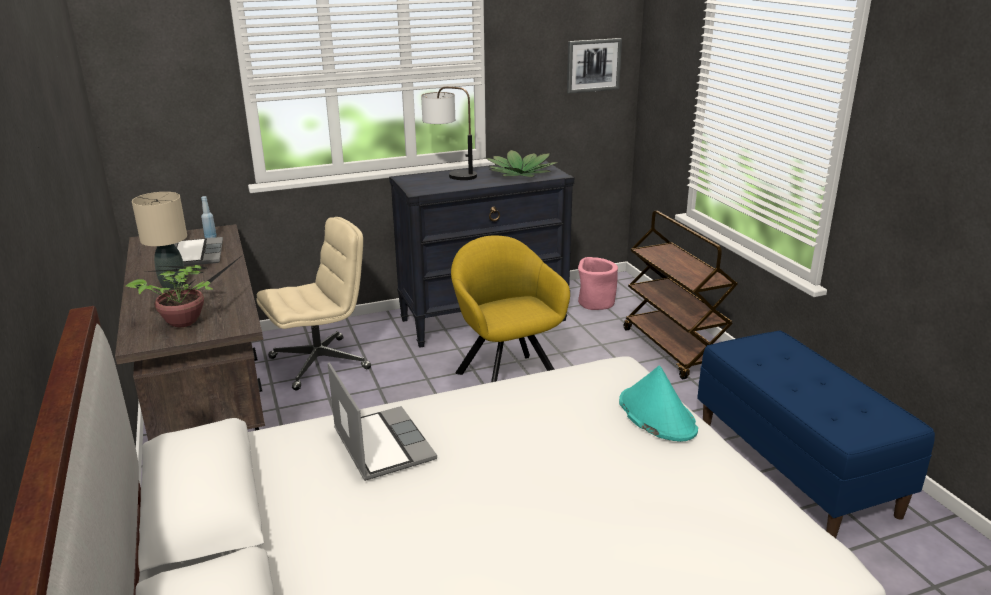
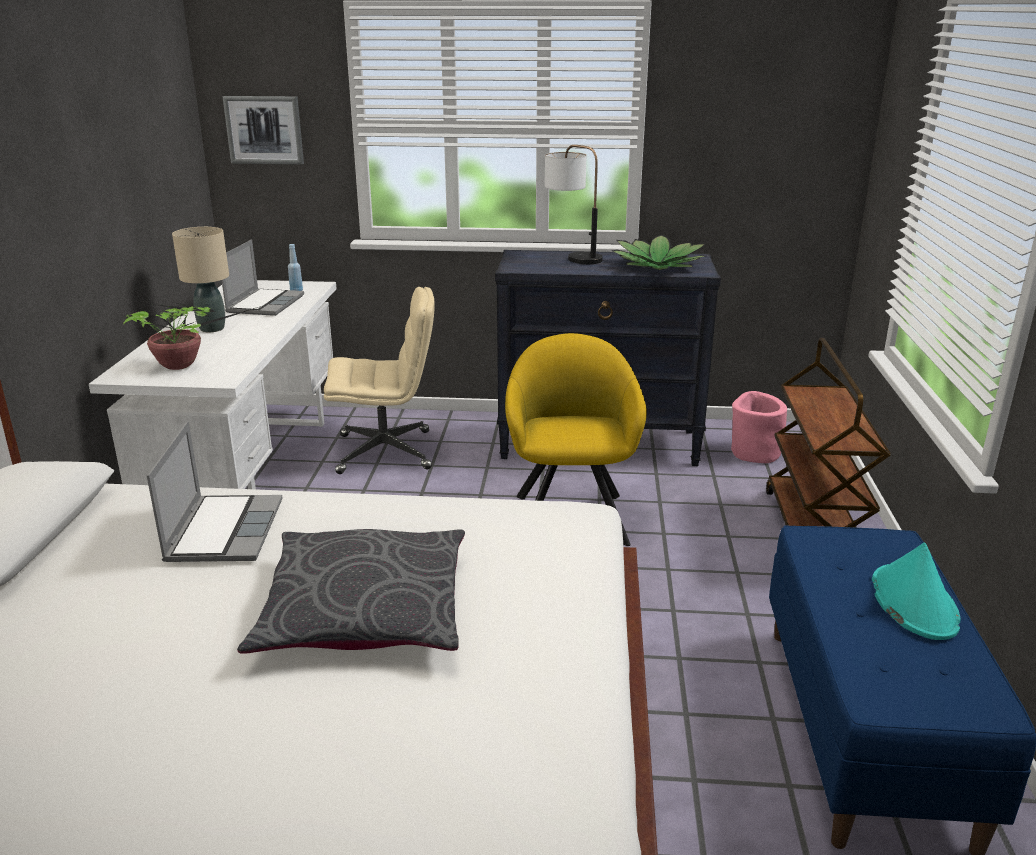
camera: 25 degrees right, 0 degrees up
(209, 403) = (250, 467): brown desk -> white desk
(553, 471) = (364, 611): none -> grey pillow
(593, 65) = (801, 136): picture -> picture (264, 130)
(656, 415) = (557, 583): turquoise hat -> turquoise hat (913, 602)

